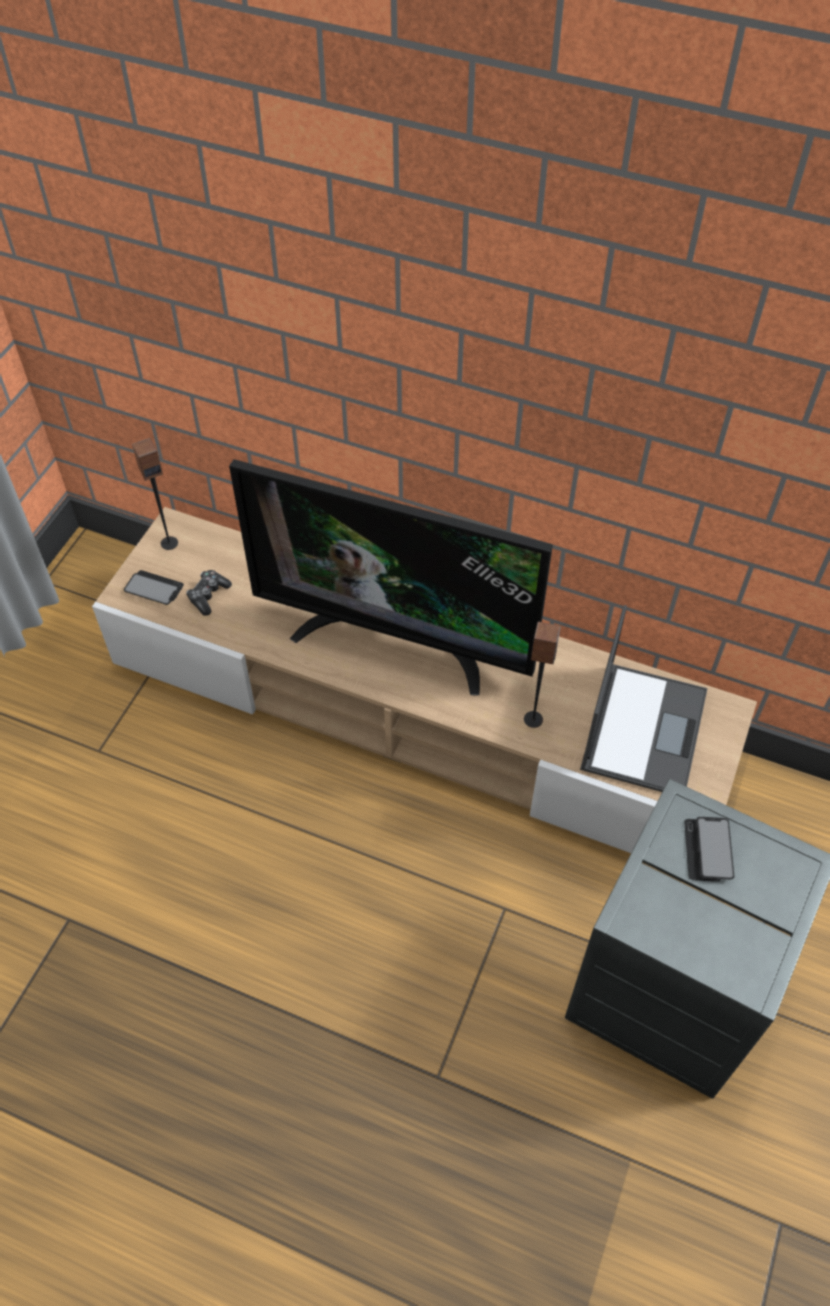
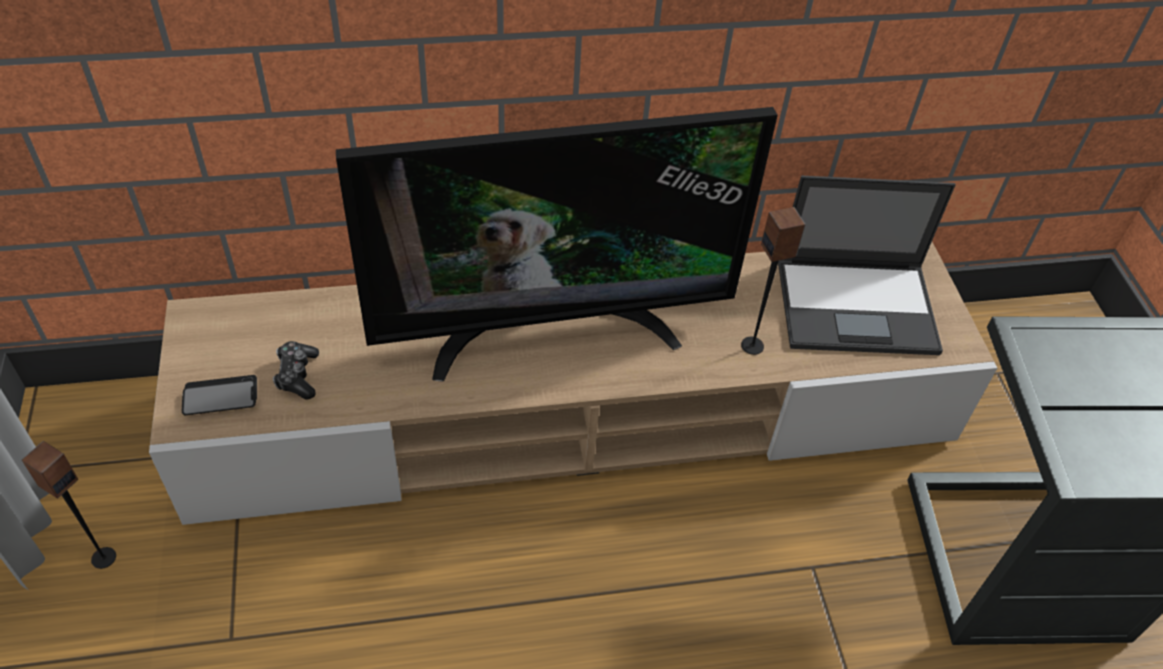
camera: 35 degrees left, 5 degrees down
(169, 543) = (203, 337): speaker -> speaker (103, 557)
(643, 728) = (858, 306): laptop -> laptop turned 105 degrees clockwise
(708, 850) = (1086, 366): phone -> none

